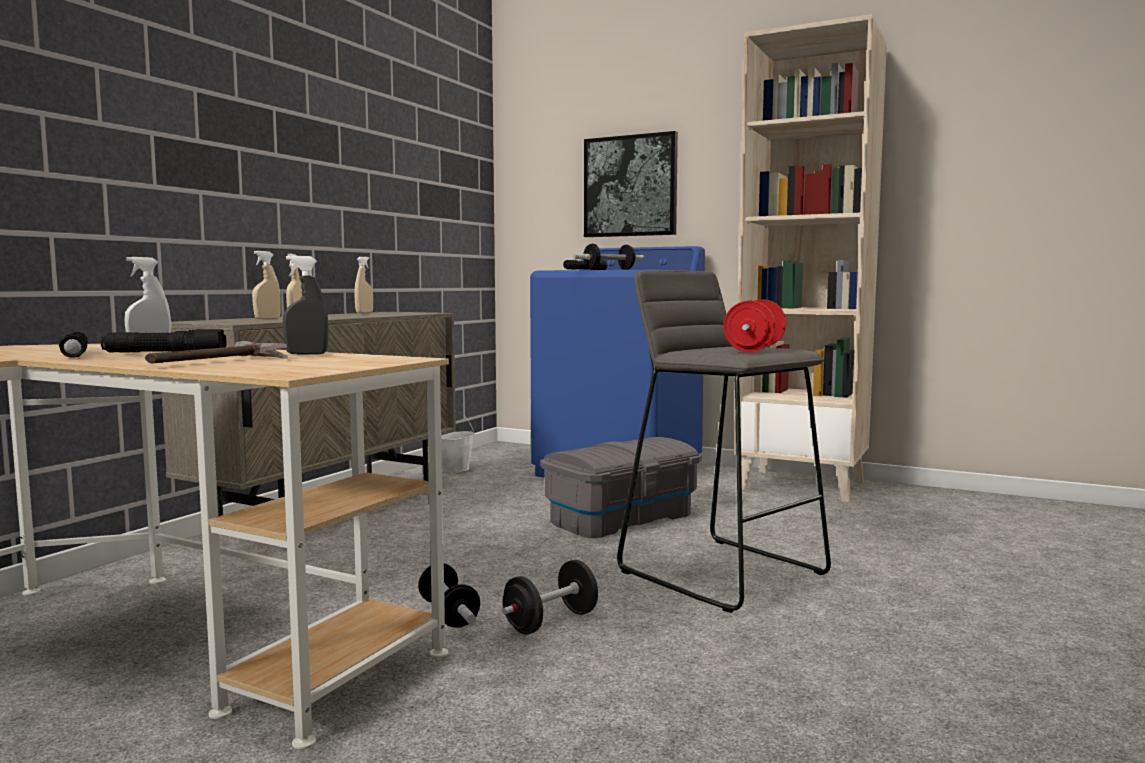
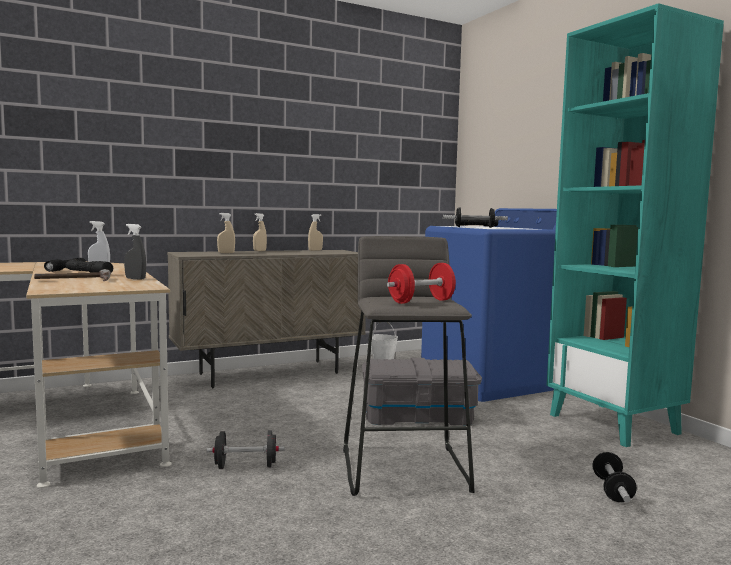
camera: 35 degrees right, 0 degrees up
(448, 614) = (210, 445): dumbbell -> dumbbell (612, 490)
(630, 186) = (532, 159): picture -> none
(803, 485) = (614, 424): beige bookcase -> turquoise bookcase

